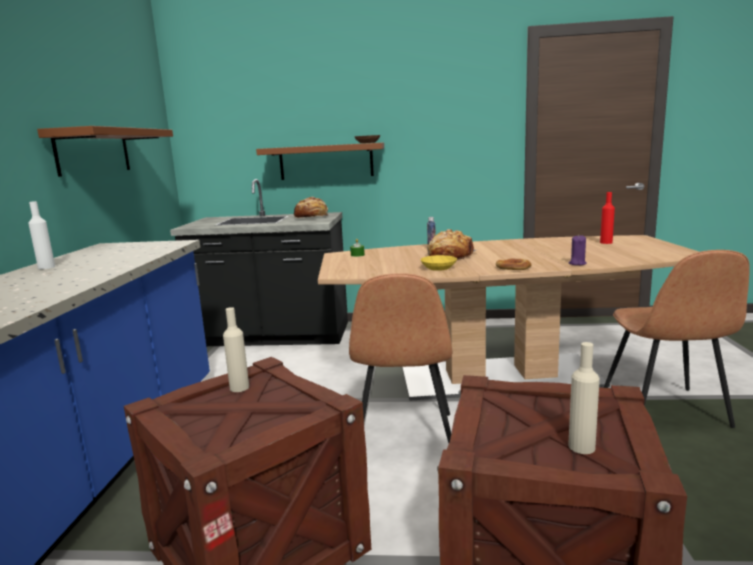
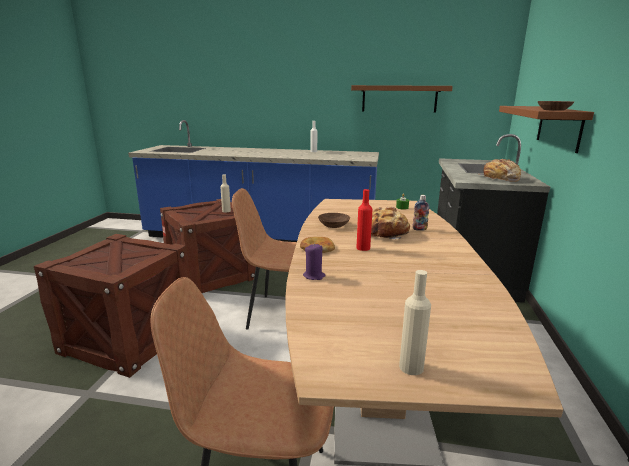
camera: 95 degrees right, 5 degrees up
(439, 268) = (333, 225): yellow bowl -> brown bowl
(581, 447) = (91, 259): beige bottle -> beige bottle (411, 367)
(606, 242) = (454, 330): red bottle -> red bottle (363, 248)

